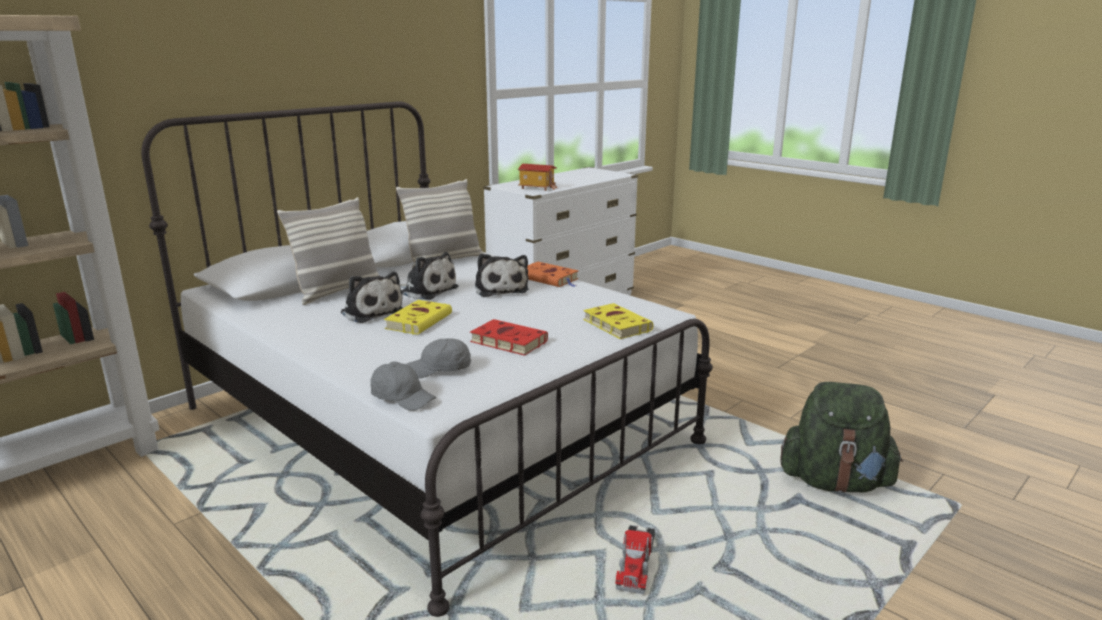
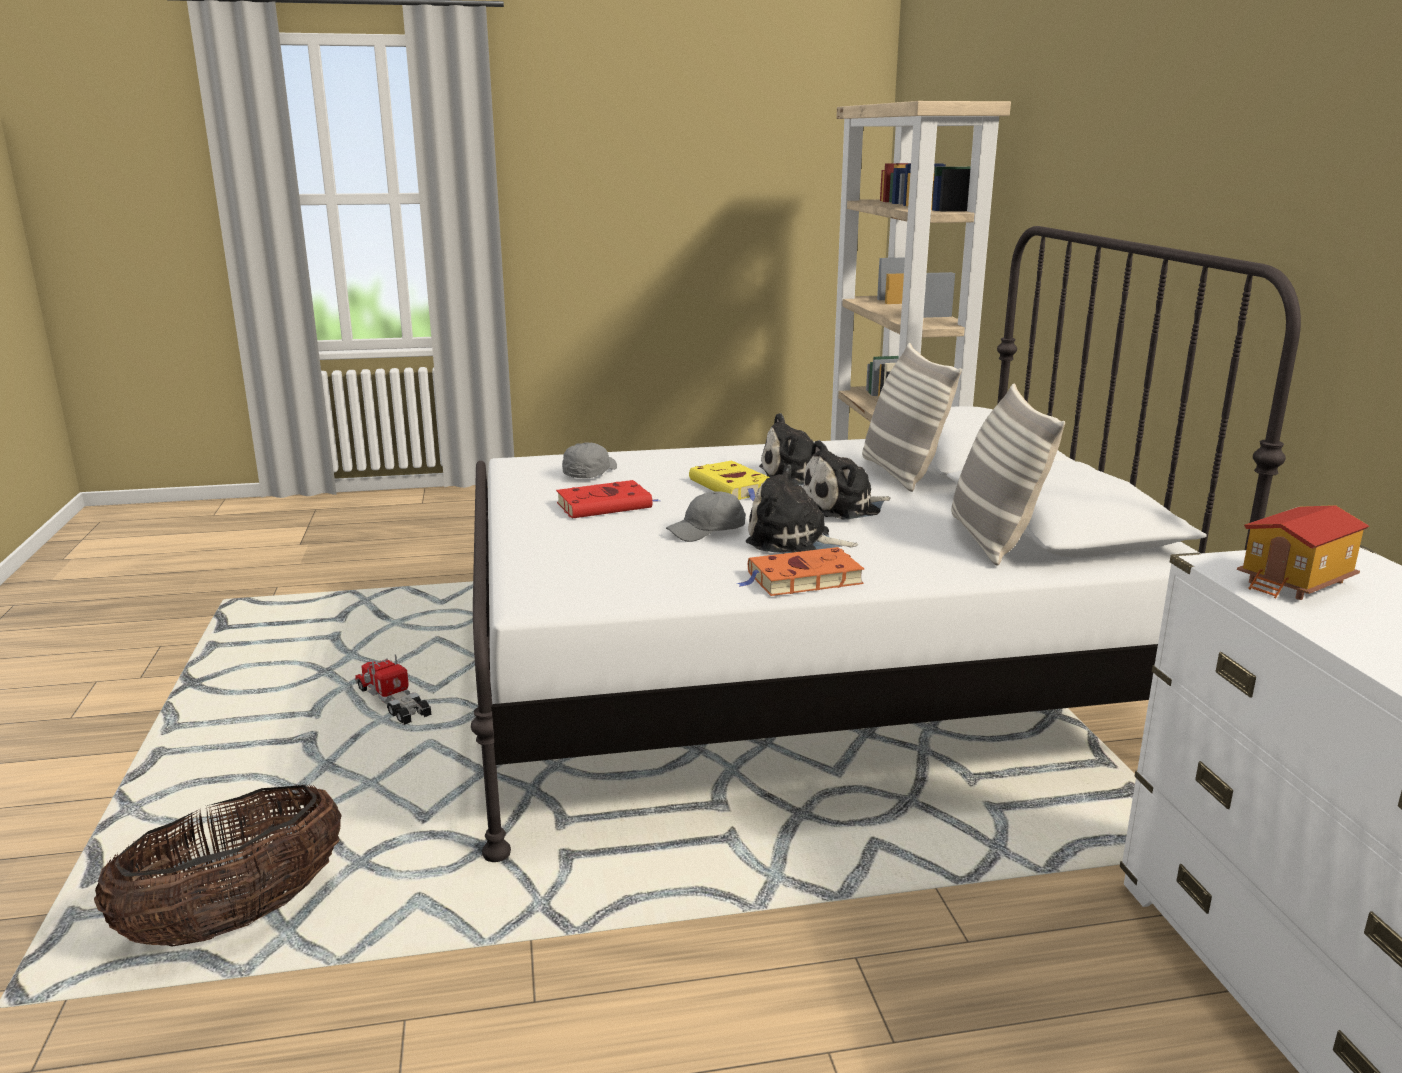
camera: 125 degrees right, 0 degrees up
(403, 398) = (560, 457): grey cap -> grey cap (708, 532)
(615, 325) = (552, 561): yellow book -> none
(835, 482) = (236, 918): green backpack -> basket

